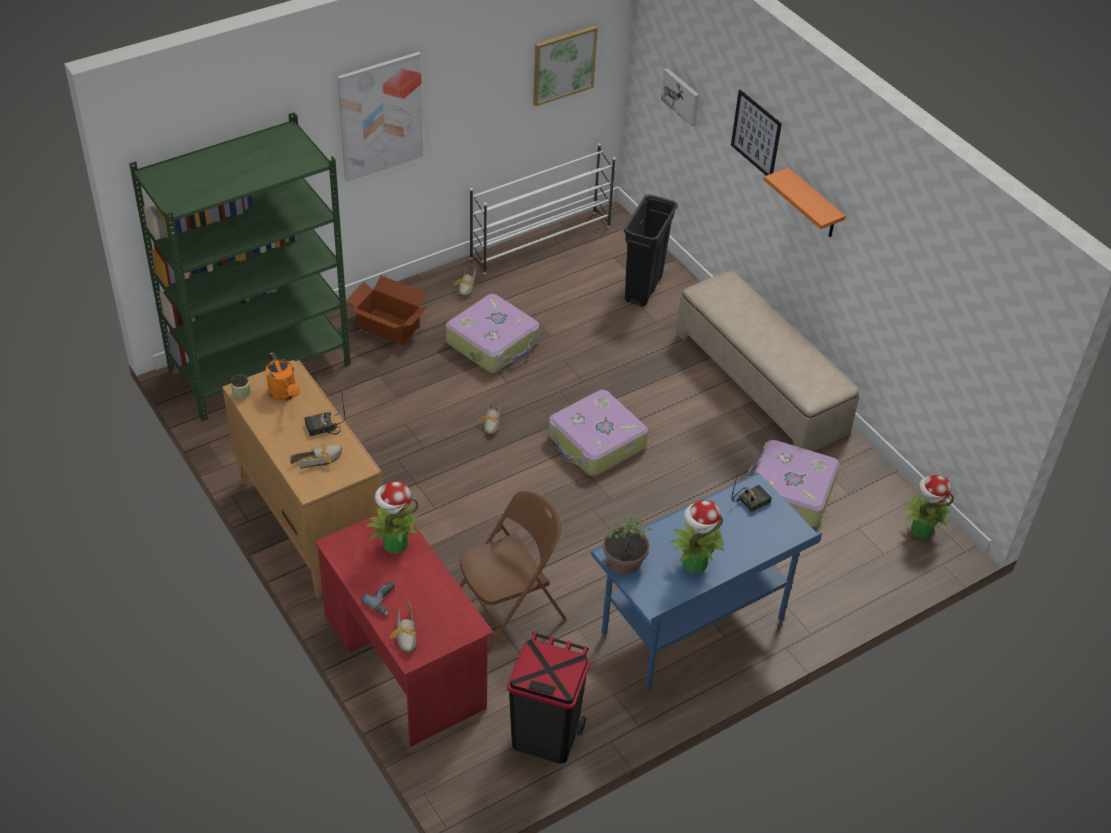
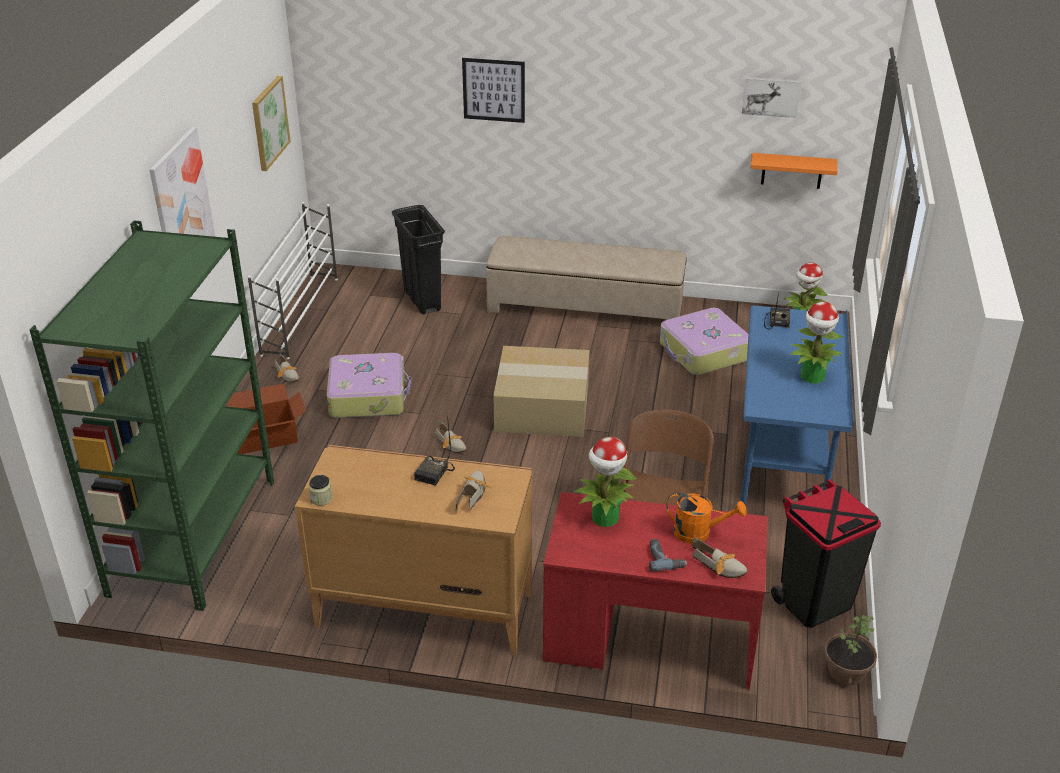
camera: 45 degrees left, 10 degrees down
(285, 394) = (361, 474): orange watering can -> orange watering can (699, 533)
(596, 443) = (544, 406): suitcase -> cardboard box
(624, 560) = (773, 406): potted plant -> potted plant (846, 671)
(682, 96) = (384, 106): picture -> picture (771, 96)
(814, 205) = (583, 117): orange shelf -> orange shelf (792, 171)

